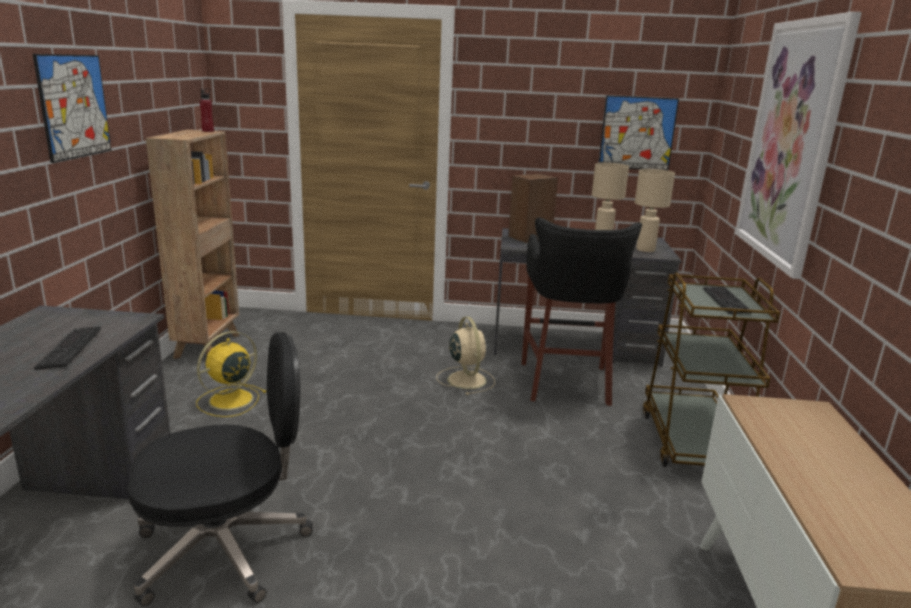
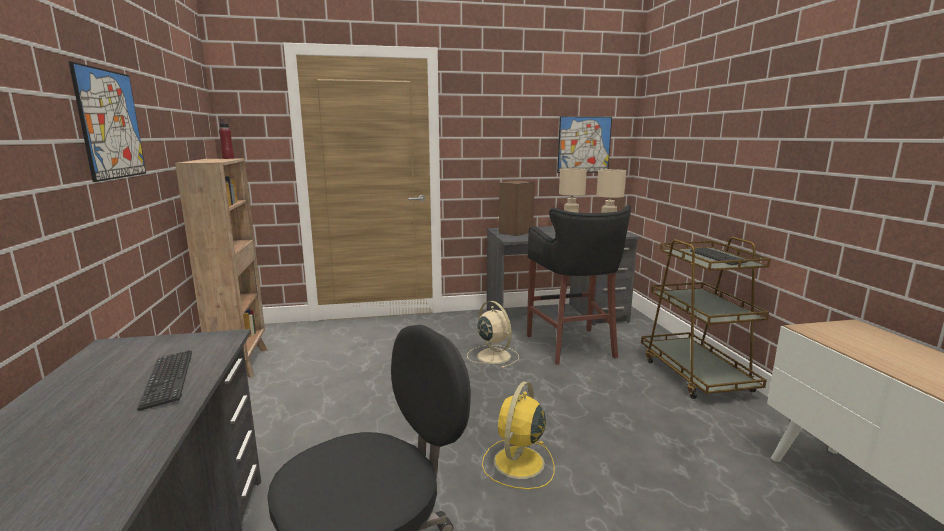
camera: 15 degrees left, 5 degrees down
(229, 400) = (290, 411): yellow fan -> yellow fan (518, 463)
(791, 143) = (746, 131): picture -> none

